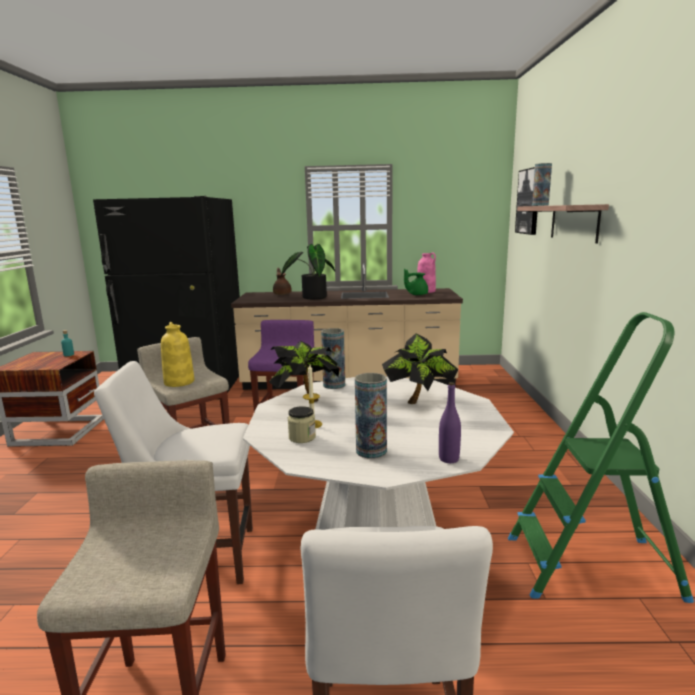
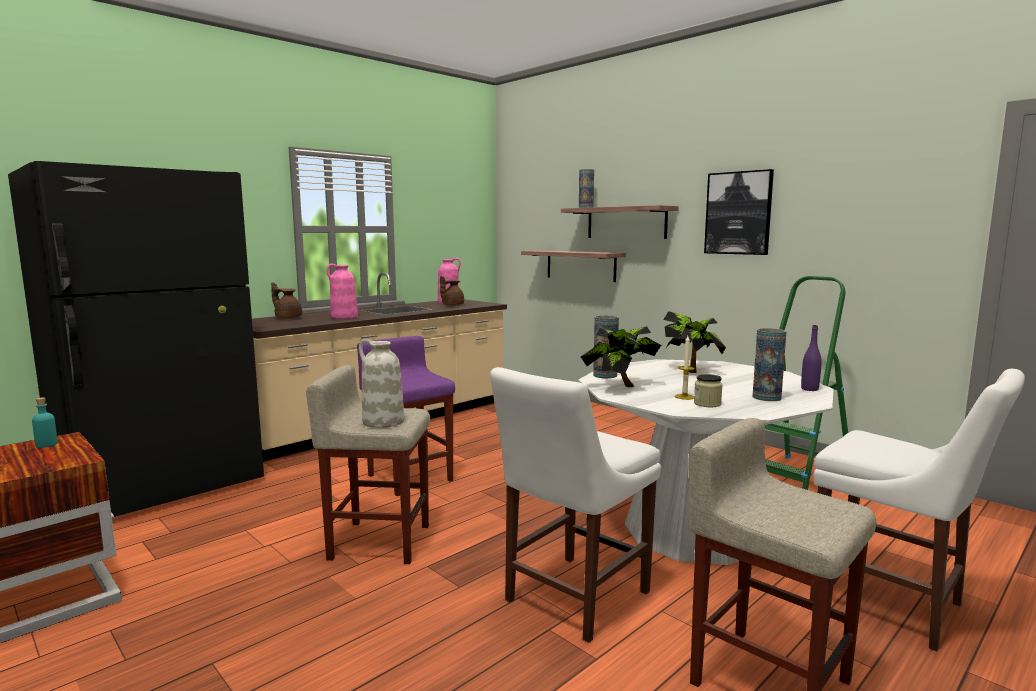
camera: 45 degrees left, 5 degrees down
(179, 382) = (382, 422): yellow vase -> white vase
(311, 297) = (344, 317): potted plant -> pink vase
(416, 294) = (452, 305): green teapot -> brown teapot
(529, 201) = (539, 206): picture -> picture (738, 213)
(545, 265) = (580, 265): none -> shelf

